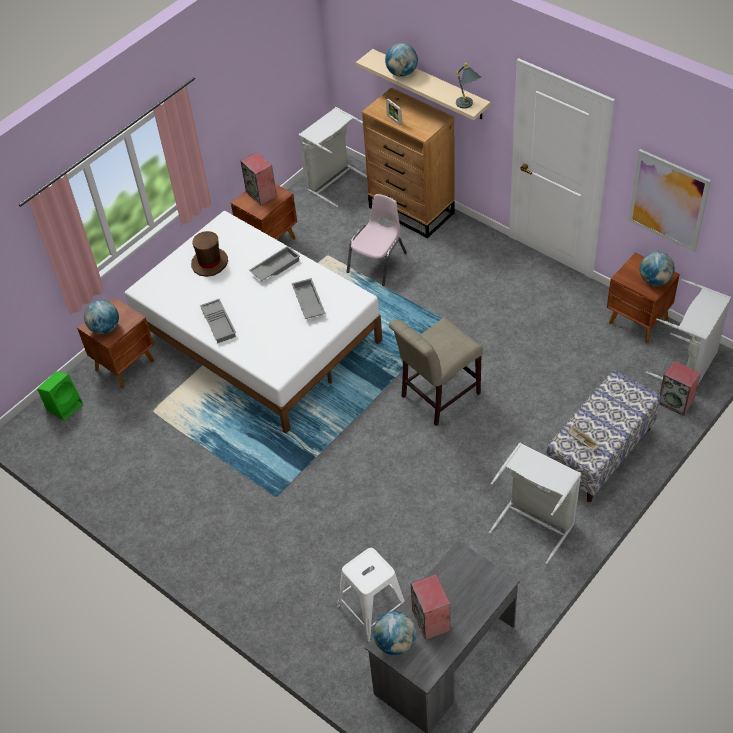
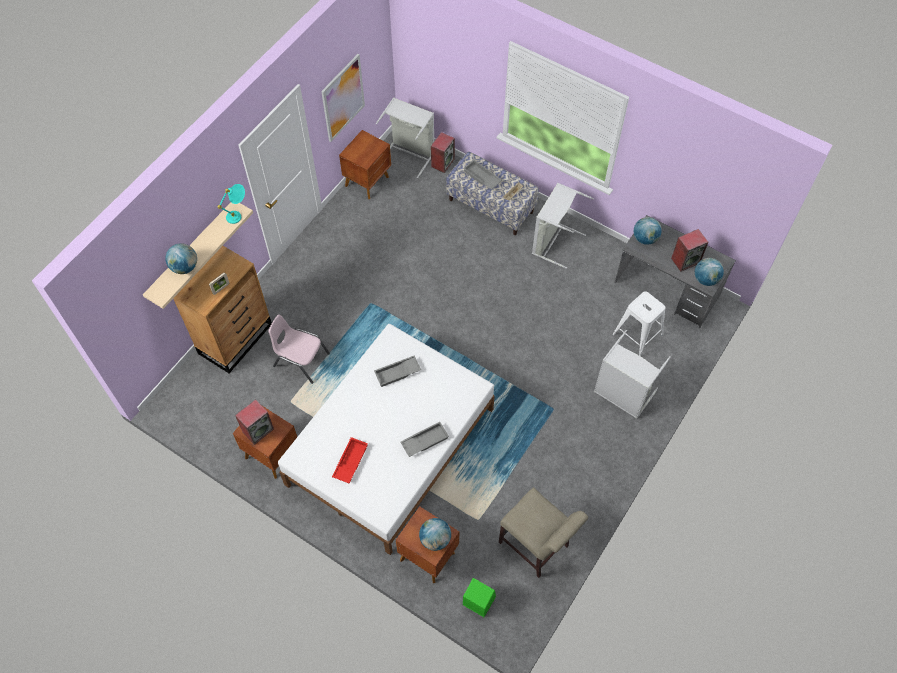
camera: 100 degrees left, 10 degrees up
(210, 263) = (350, 461): brown hat -> red tray
(275, 267) = (355, 405): grey tray -> grey tray (481, 177)
(334, 182) = (190, 407): grey laundry basket -> grey laundry basket (622, 395)
(436, 396) = (447, 307): beige chair -> beige chair (536, 547)
(467, 106) = (239, 215): grey table lamp -> turquoise table lamp
(654, 280) = (368, 144): globe -> globe (645, 238)

